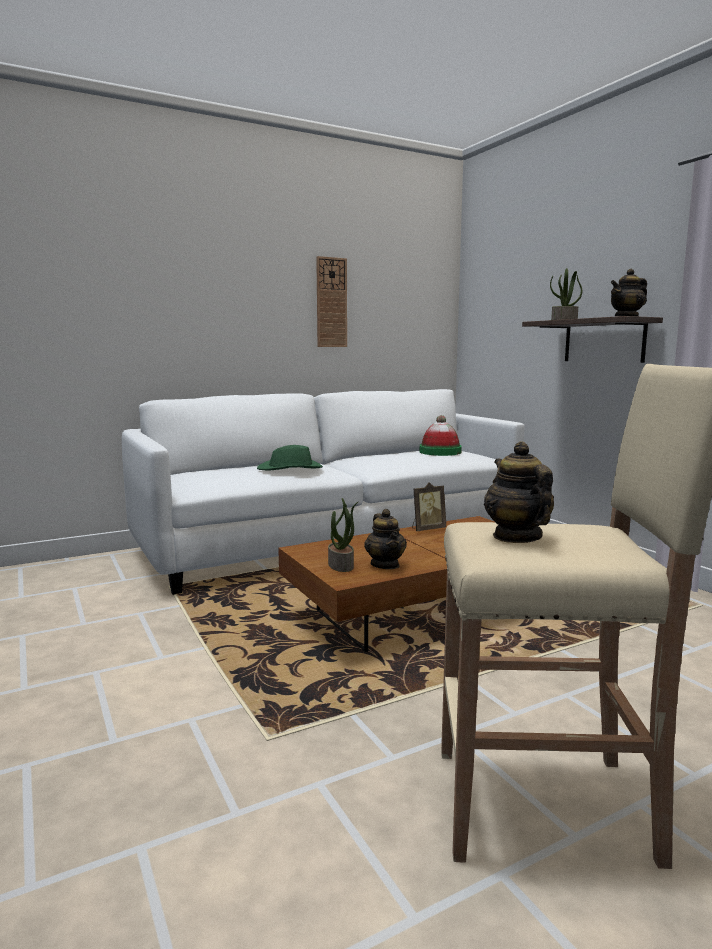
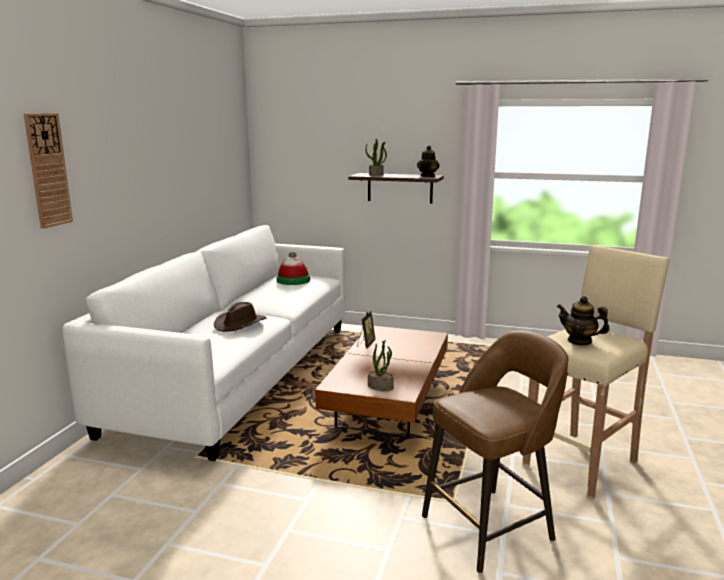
camera: 45 degrees left, 5 degrees up
(245, 792) = (490, 526): none -> brown stool
(290, 469) = (240, 324): green hat -> brown hat
(331, 302) = (184, 162): wall clock -> wall clock (48, 170)
(385, 565) = (400, 377): teapot -> none

